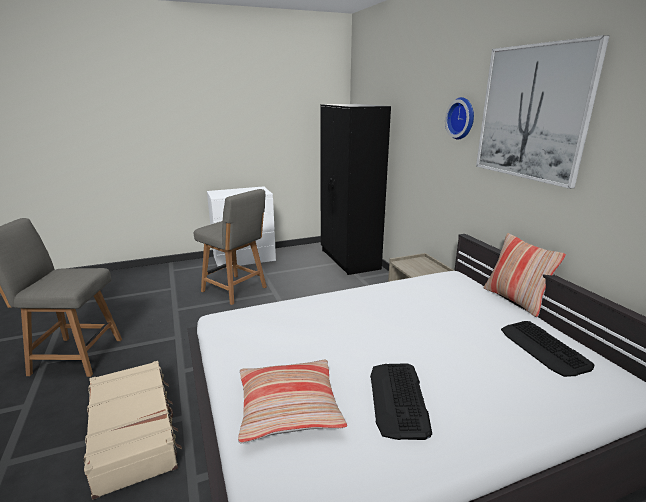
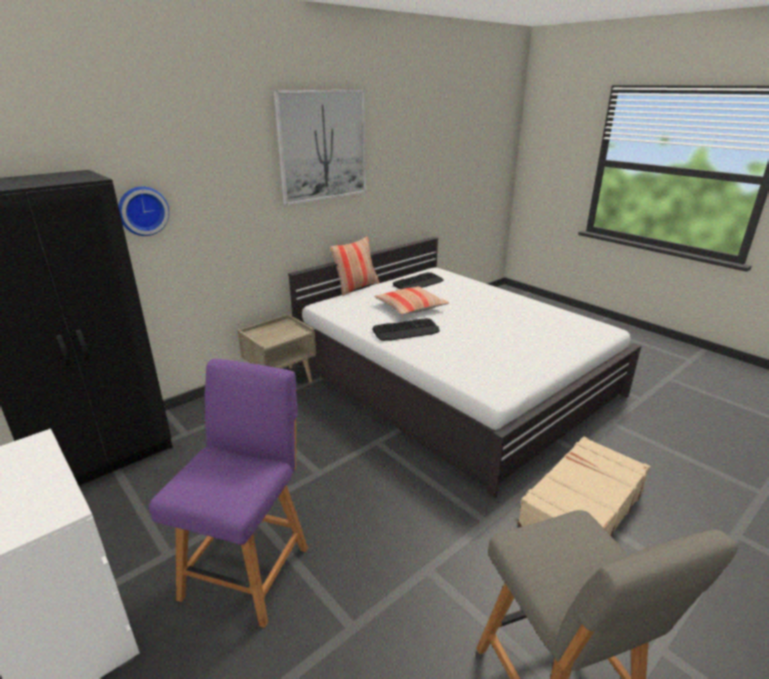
camera: 110 degrees left, 5 degrees up
(235, 290) = (248, 568): grey chair -> purple chair
(289, 408) = (553, 338): pillow -> pillow (410, 307)
(398, 399) = (508, 312): keyboard -> keyboard (406, 330)
(462, 118) = (246, 163): wall clock -> wall clock (142, 210)

